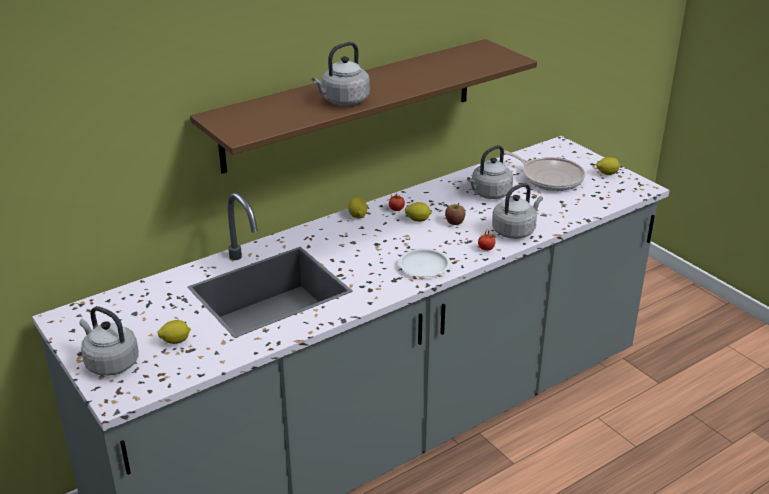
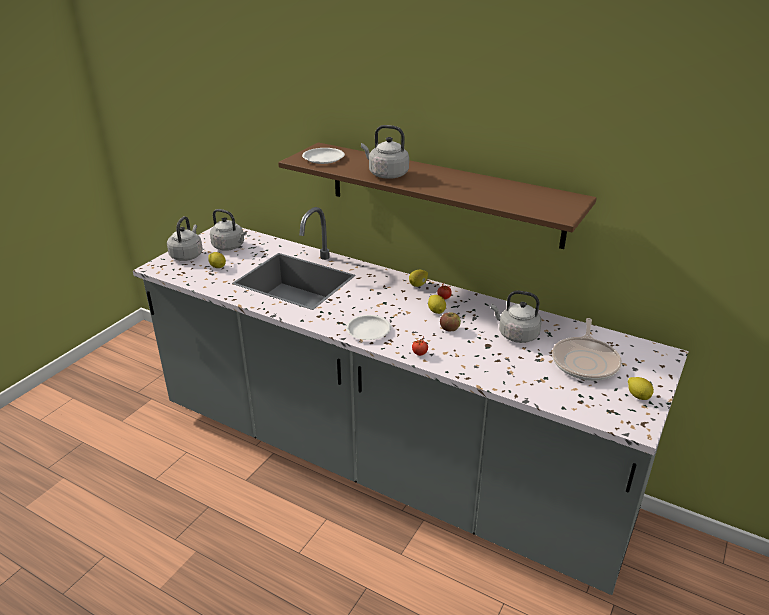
camera: 65 degrees right, 0 degrees up
(254, 121) = (323, 158): none -> white plate
(515, 231) = (464, 362): grey kettle -> grey kettle (230, 246)

